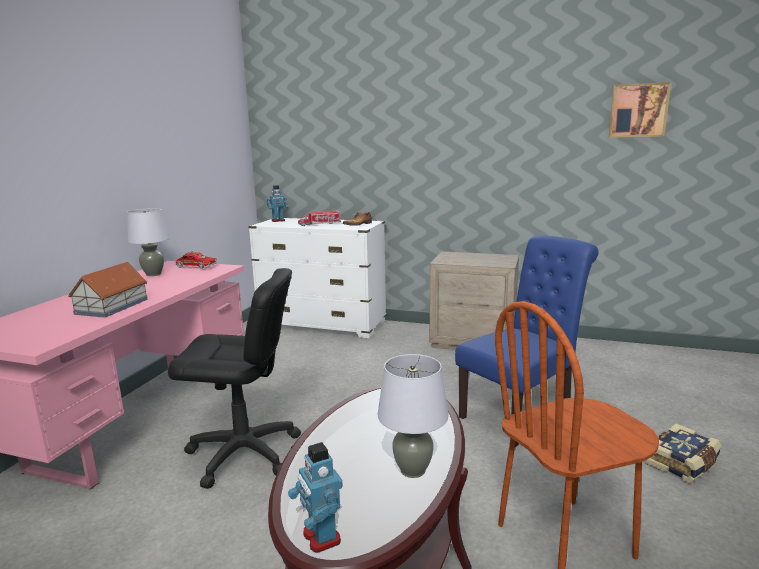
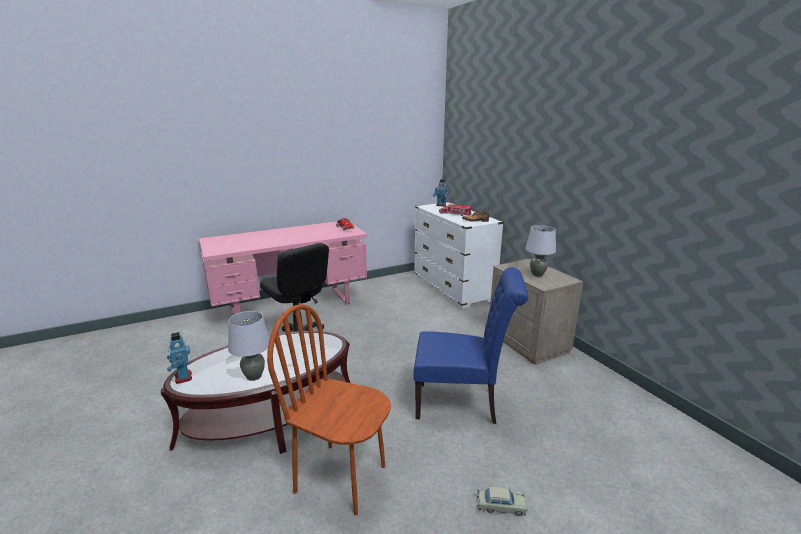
camera: 45 degrees right, 5 degrees up
(111, 306) = (268, 241): toy house -> none
(153, 274) = (321, 227): grey table lamp -> grey table lamp (537, 275)
(320, 537) = (183, 377): toy robot -> toy robot turned 45 degrees counterclockwise
(638, 110) = (725, 158): picture -> none
(683, 463) = (501, 506): book -> beige toy car

